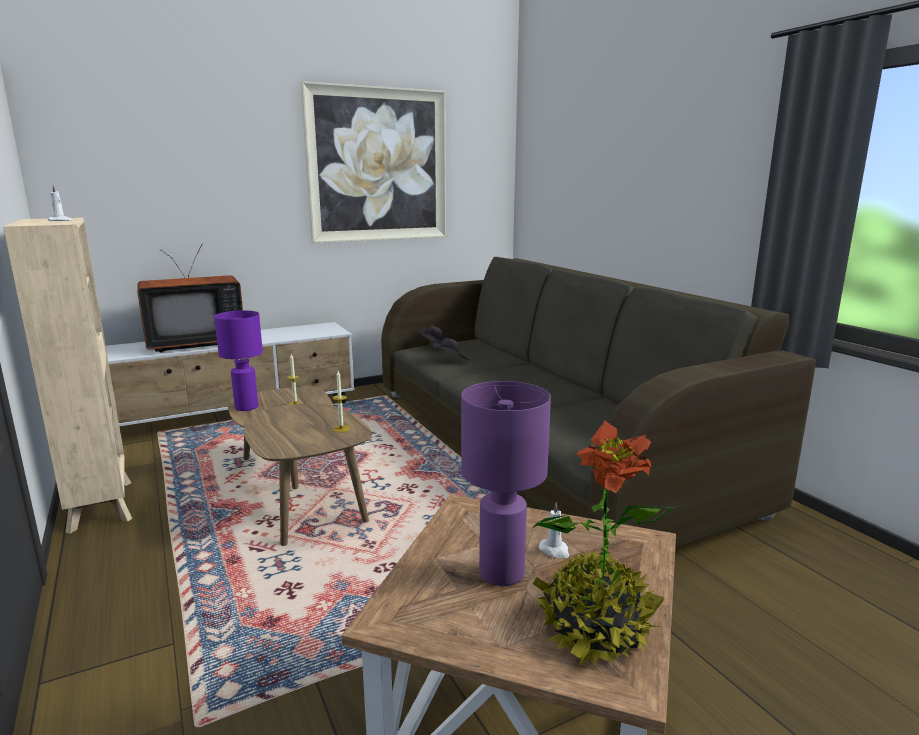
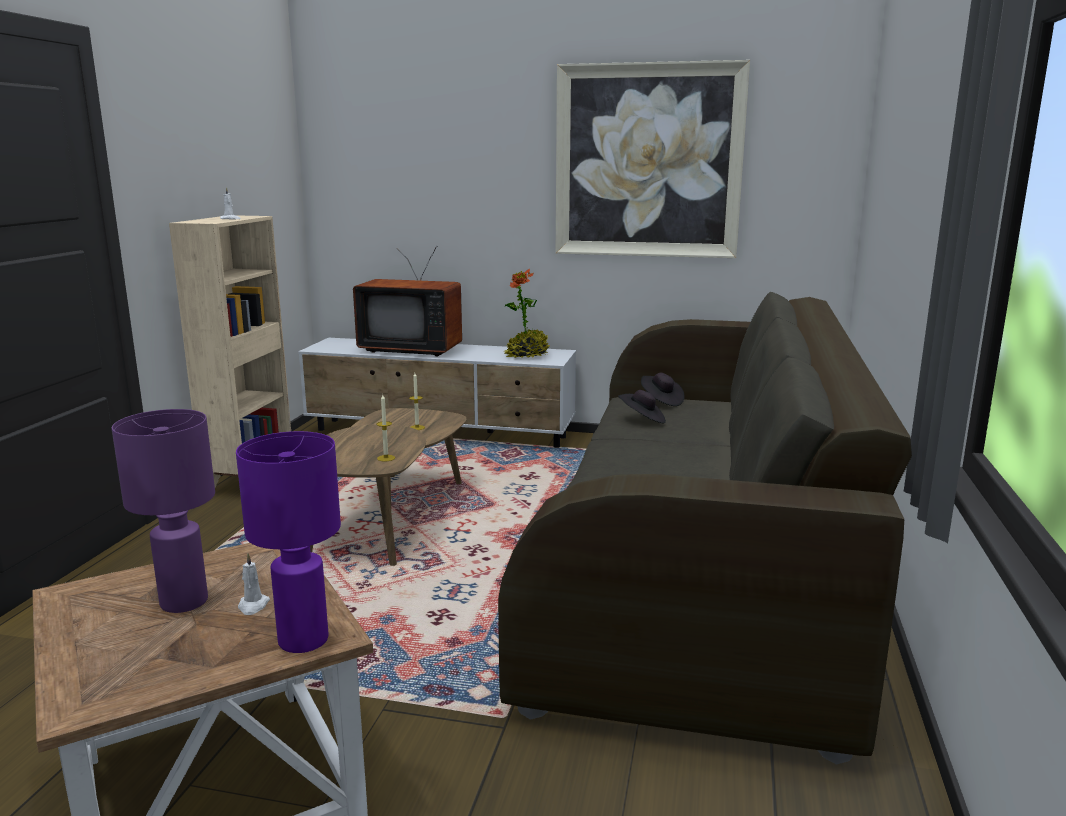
camera: 40 degrees right, 0 degrees up
(246, 407) = (376, 420): purple table lamp -> purple table lamp (303, 640)
(595, 627) = (144, 667): potted plant -> potted plant (527, 355)

